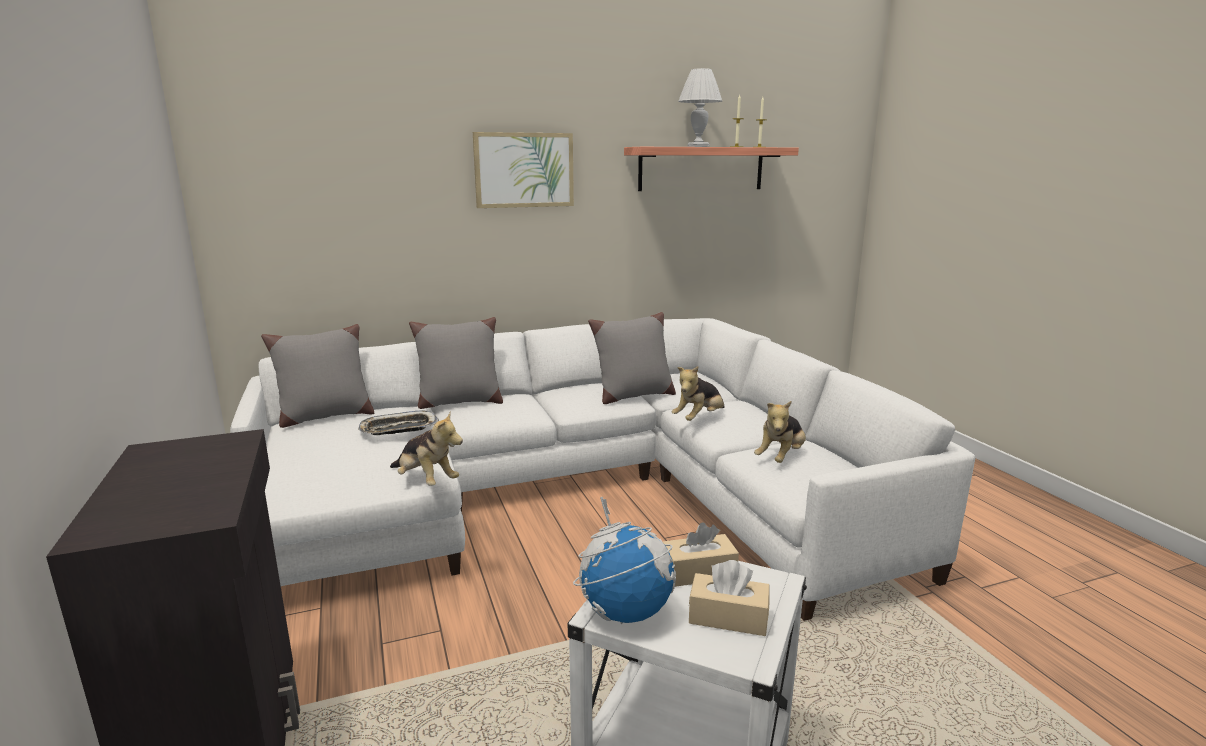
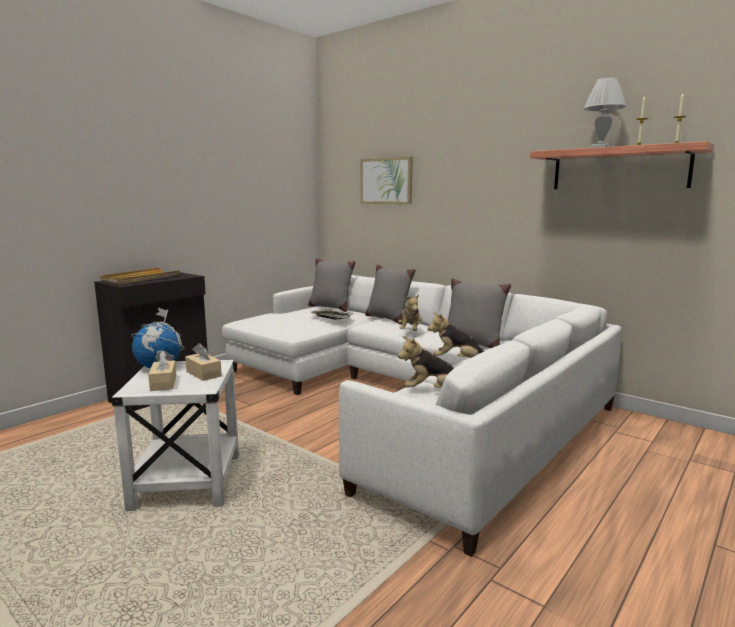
camera: 60 degrees right, 5 degrees down
(153, 491) = (141, 278): none -> beige tray
(426, 481) = (286, 334): plush toy -> plush toy (410, 331)
(524, 170) = (469, 173): picture -> picture (386, 181)

